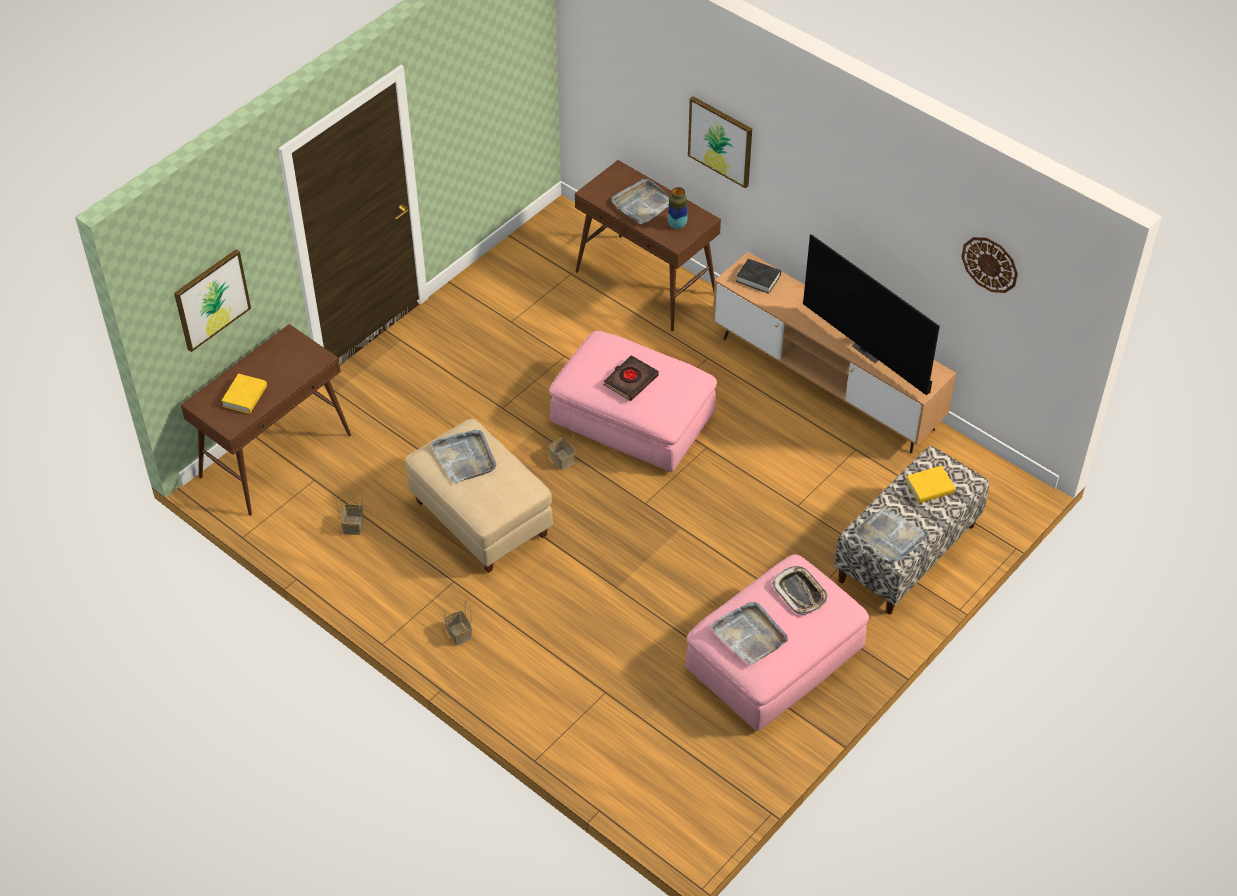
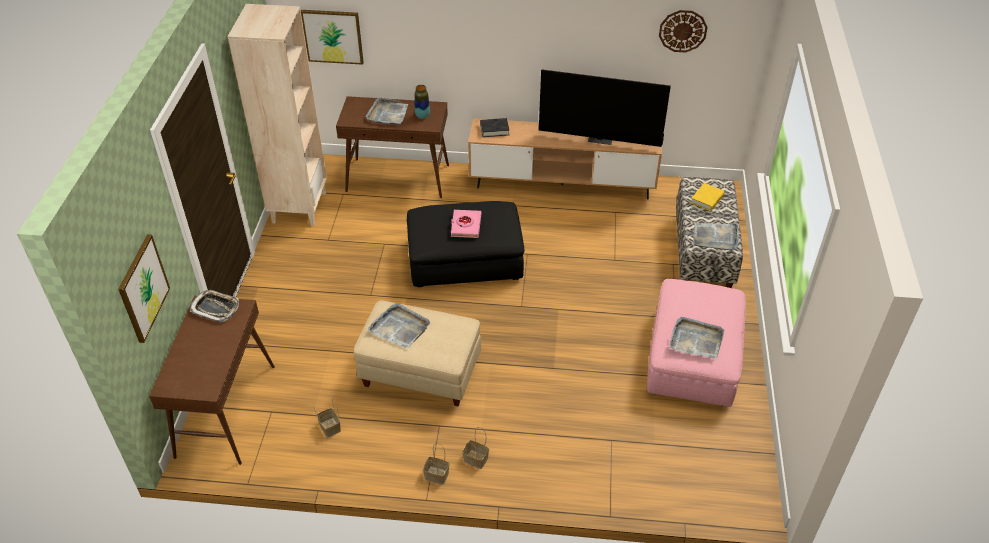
camera: 35 degrees left, 5 degrees down
(245, 396) = (202, 363): yellow book -> none
(512, 266) = (299, 207): none -> beige bookcase
(561, 459) = (441, 307): basket -> basket (435, 475)
(630, 380) = (465, 226): black book -> pink book
(633, 419) = (465, 260): pink ottoman -> black ottoman
(720, 141) = (436, 39): picture -> picture (332, 36)
(800, 592) = (698, 298): tray -> tray (215, 308)

